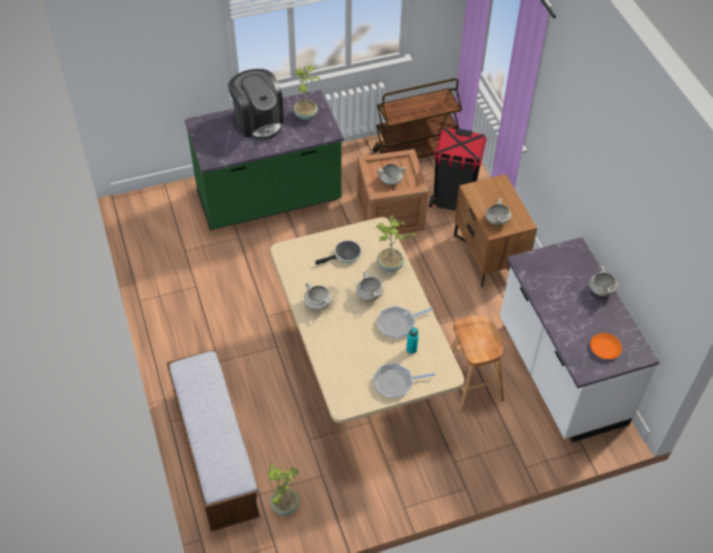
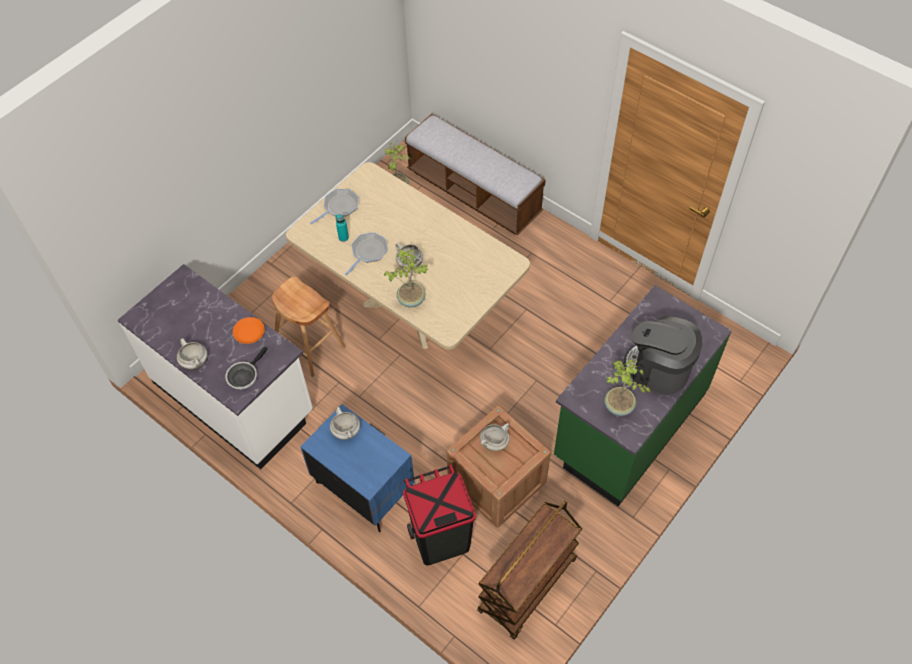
camera: 150 degrees right, 5 degrees up
(318, 304) = (447, 234): white cooking pot -> none
(345, 255) = (458, 287): frying pan -> frying pan (244, 376)
(488, 255) = (363, 489): brown nightstand -> blue nightstand
(604, 348) = (171, 306): orange plate -> orange plate (249, 332)

